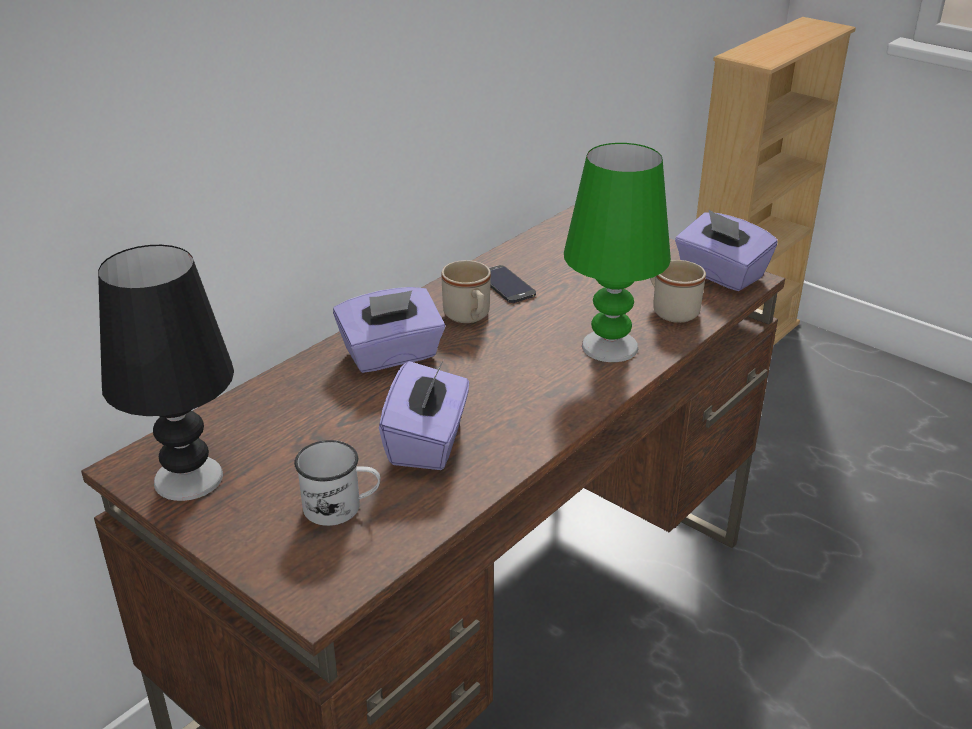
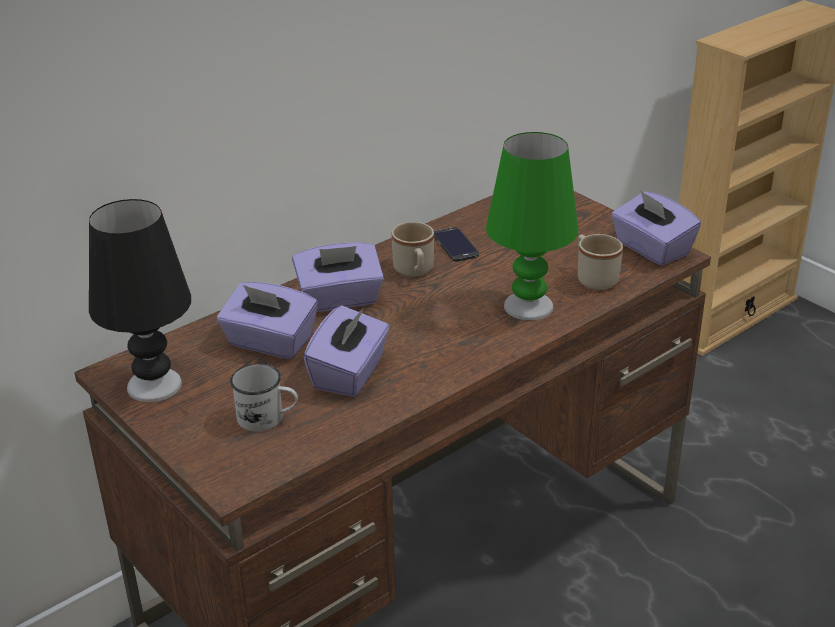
camera: 10 degrees right, 0 degrees up
(321, 413) = (270, 343): none -> purple tissue box

